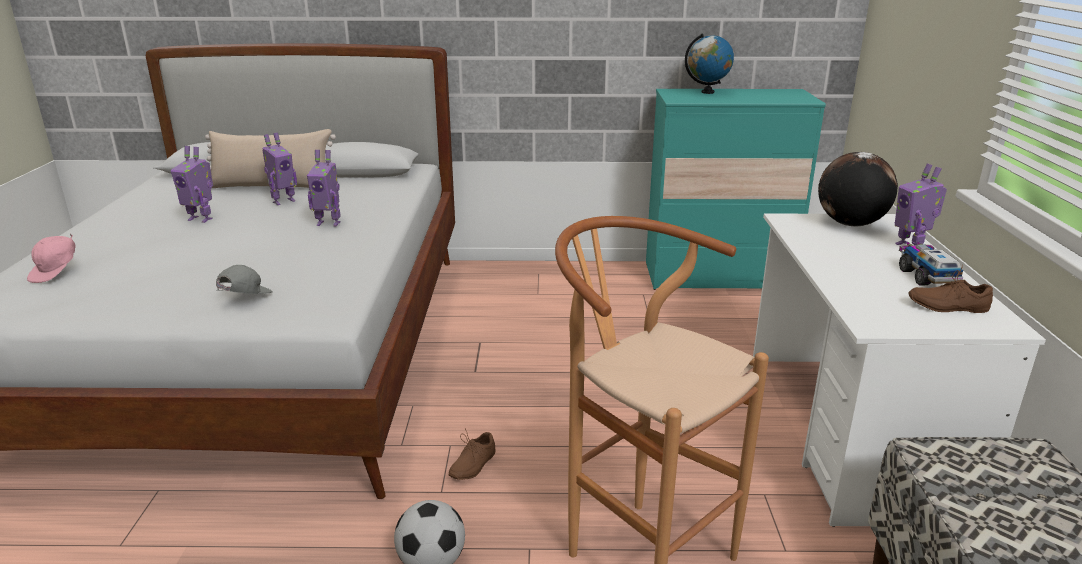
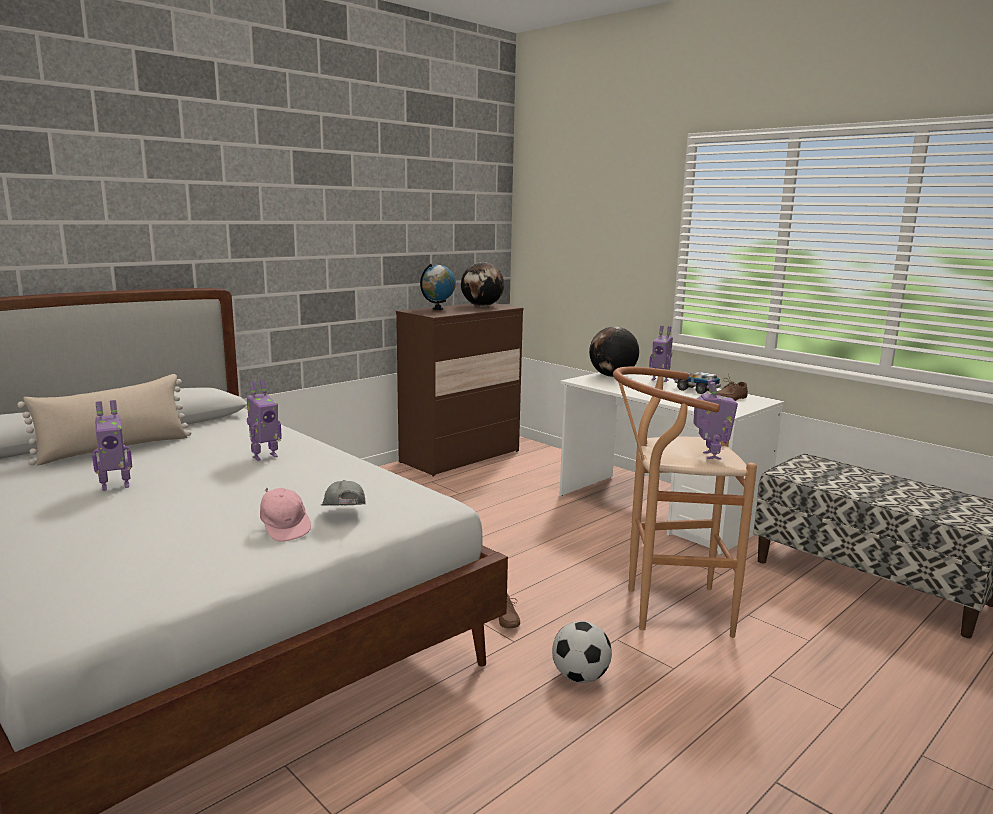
camera: 45 degrees left, 10 degrees down
(57, 272) = (83, 561): pink cap -> pink cap (285, 528)
(283, 201) = (164, 455): toy robot -> toy robot (710, 456)
(717, 276) = (460, 457): turquoise dresser -> brown dresser
(775, 95) = (482, 306): none -> globe

